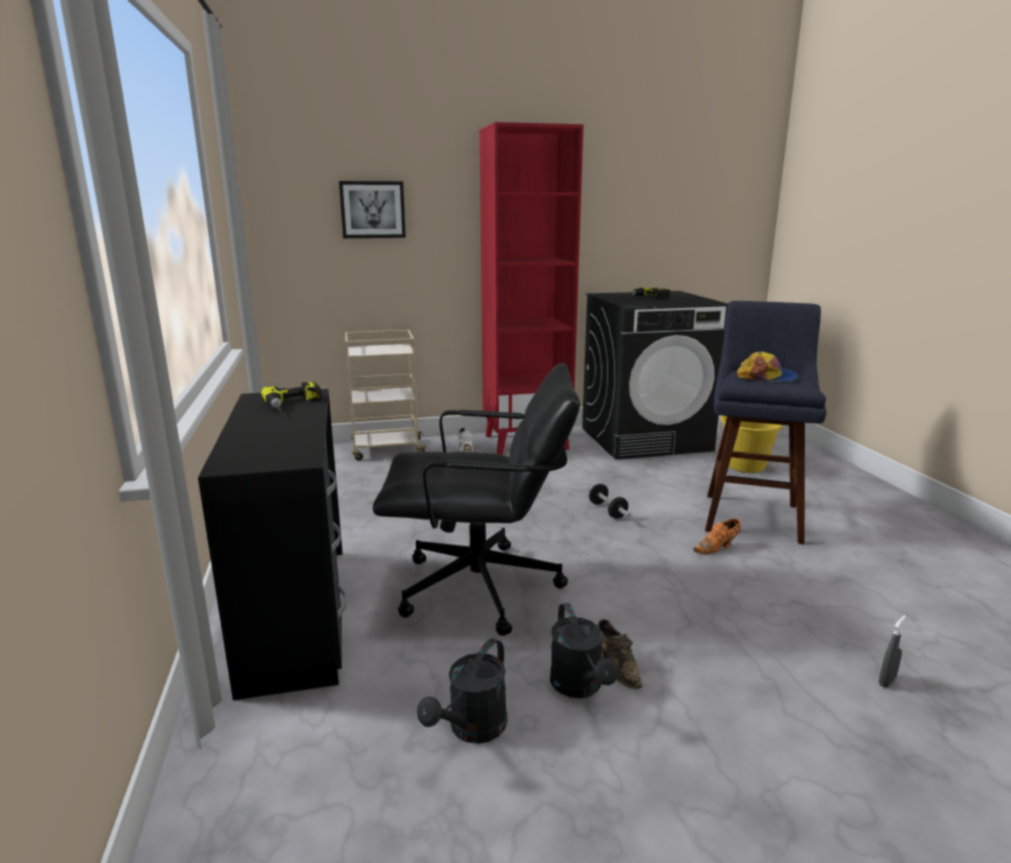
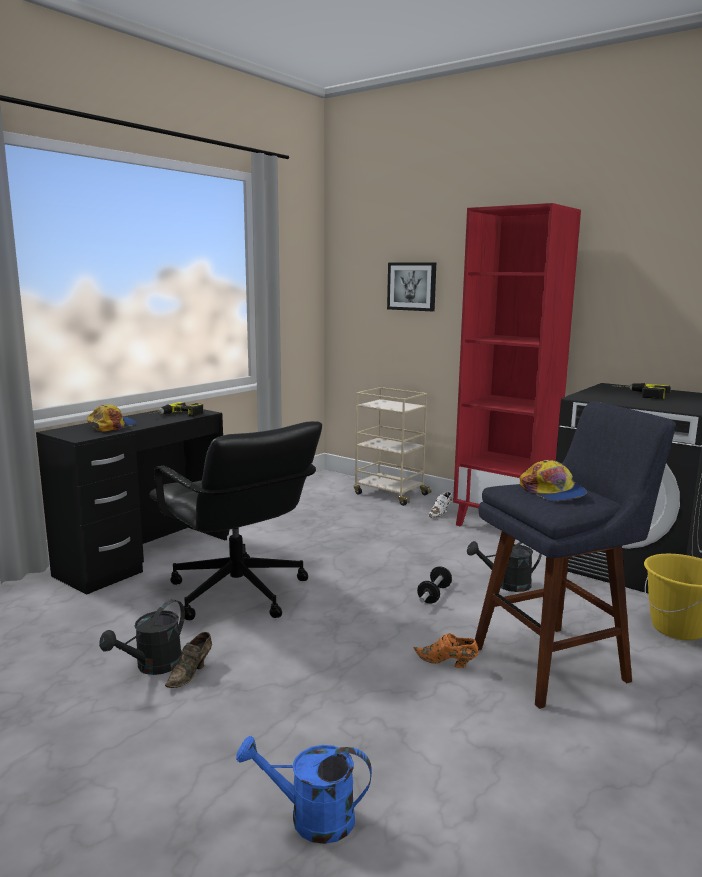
camera: 50 degrees right, 5 degrees down
(273, 437) = (111, 426): none -> cap
(472, 730) = (75, 647): black watering can -> black watering can (506, 584)
(887, 681) = (310, 818): grey spray bottle -> blue watering can

